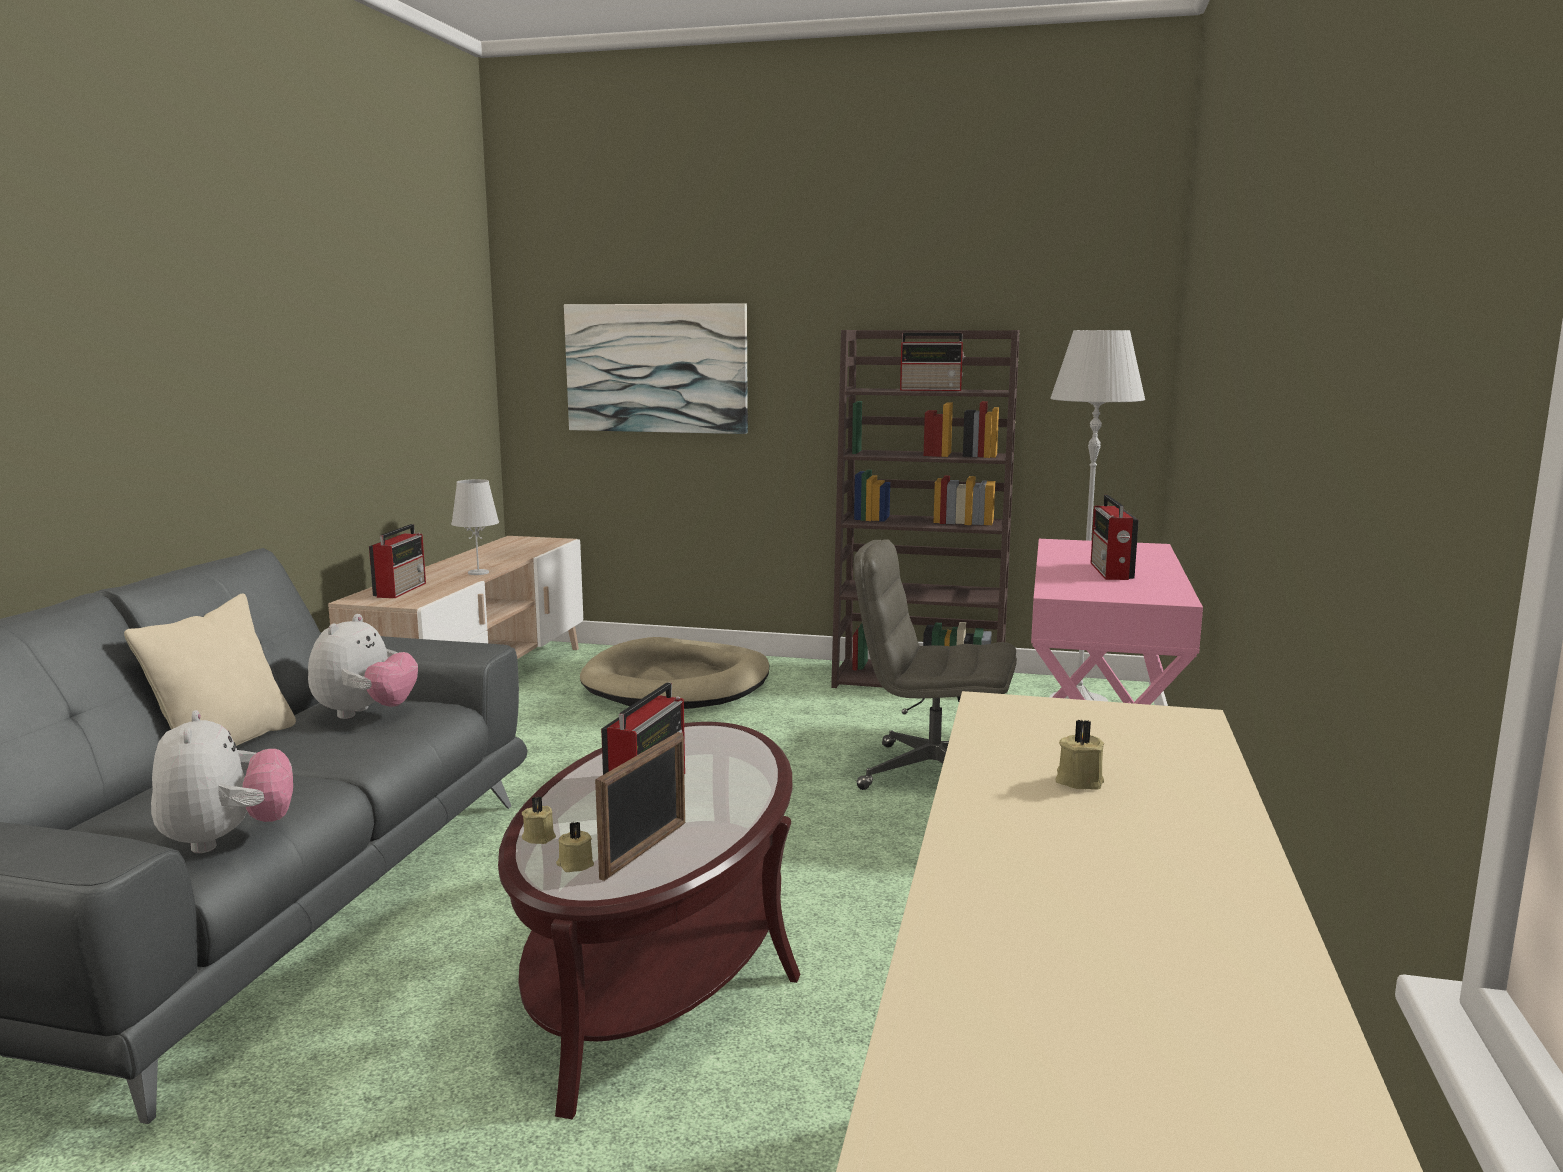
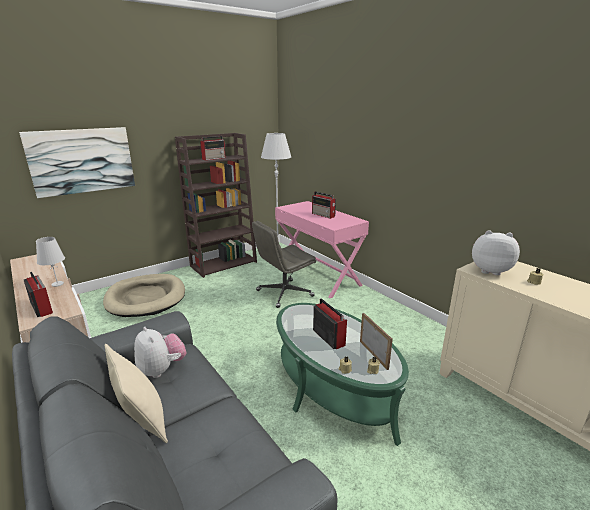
camera: 50 degrees left, 10 degrees up
(226, 839) = (262, 447): plush toy -> plush toy (490, 270)
(661, 960) = (333, 388): brown coffee table -> green coffee table

